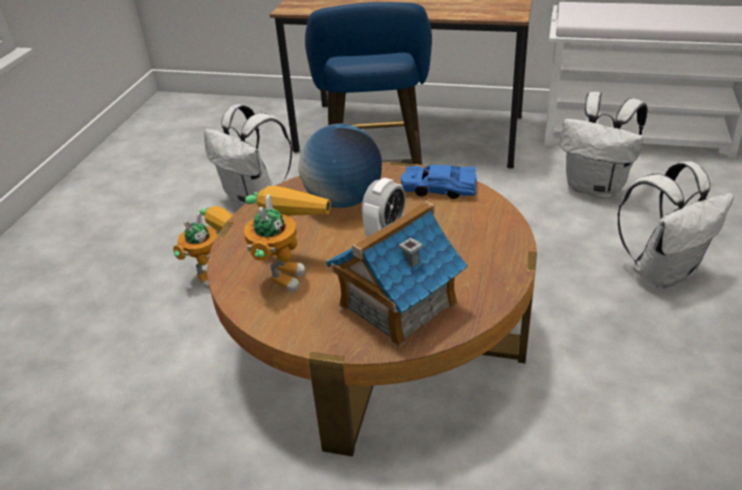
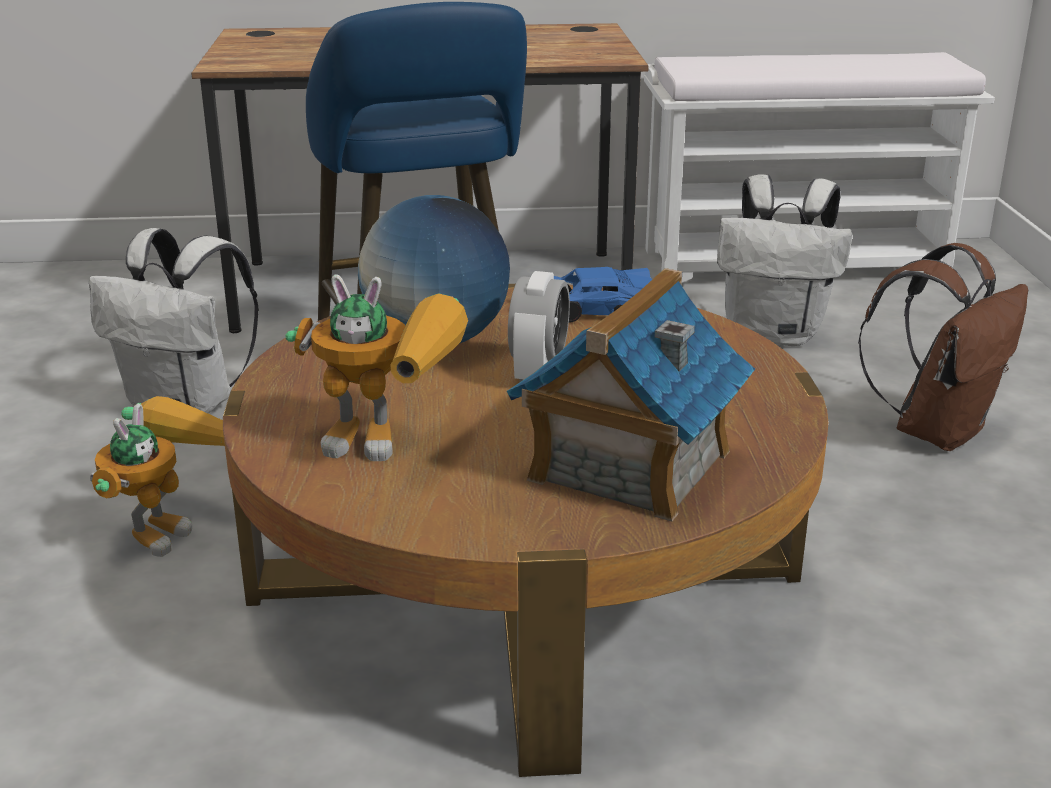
camera: 20 degrees left, 10 degrees down
(286, 269) = (393, 443): toy robot -> toy robot turned 105 degrees clockwise
(663, 272) = (936, 430): white backpack -> brown backpack

